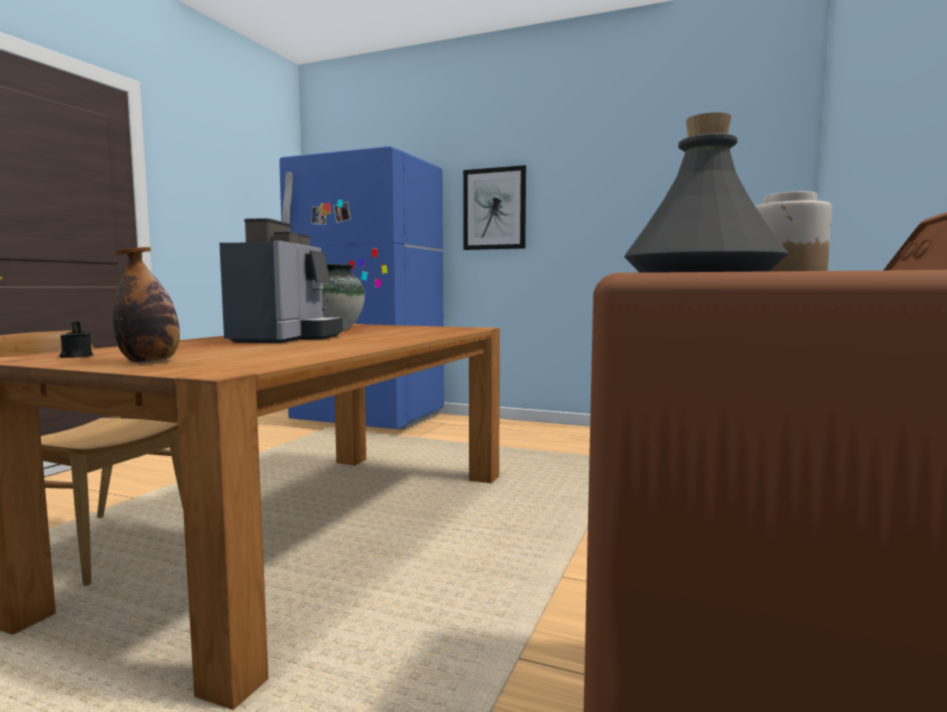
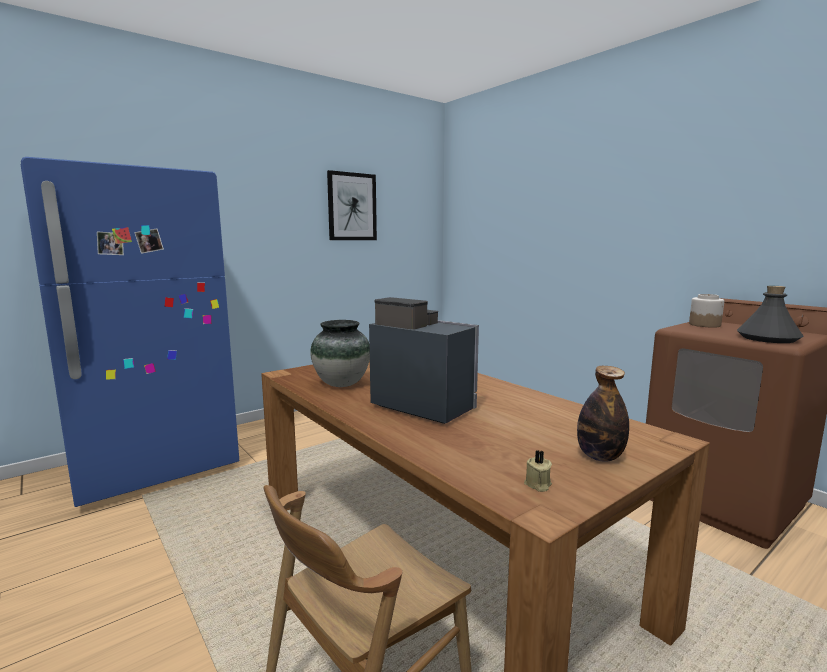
camera: 60 degrees left, 5 degrees up
(76, 356) = (537, 485): black candle -> beige candle
(494, 209) = (244, 230): picture -> picture (352, 207)

